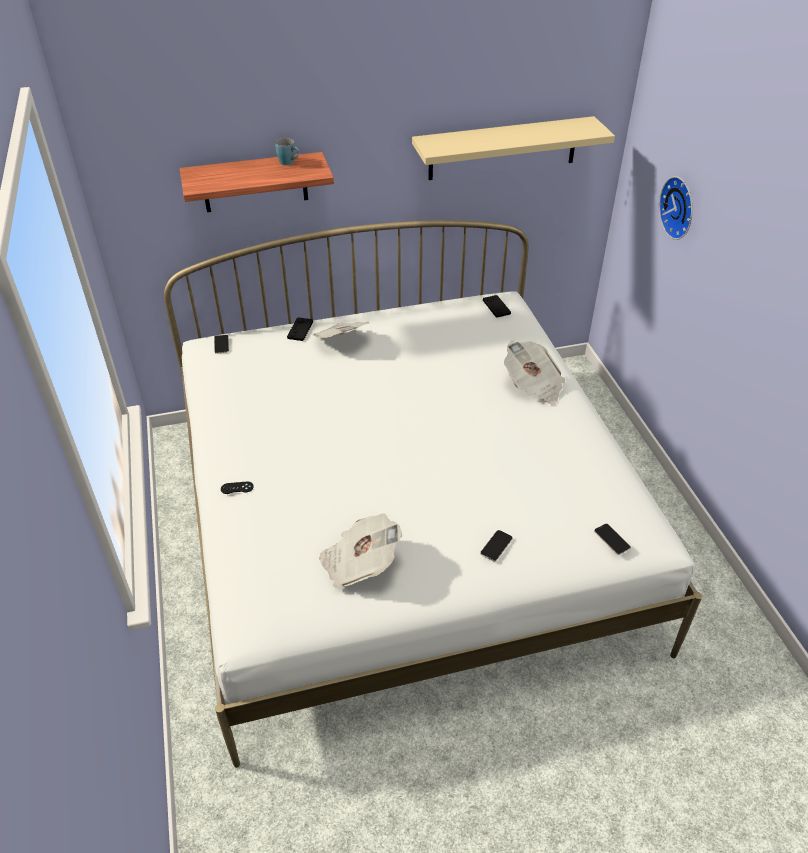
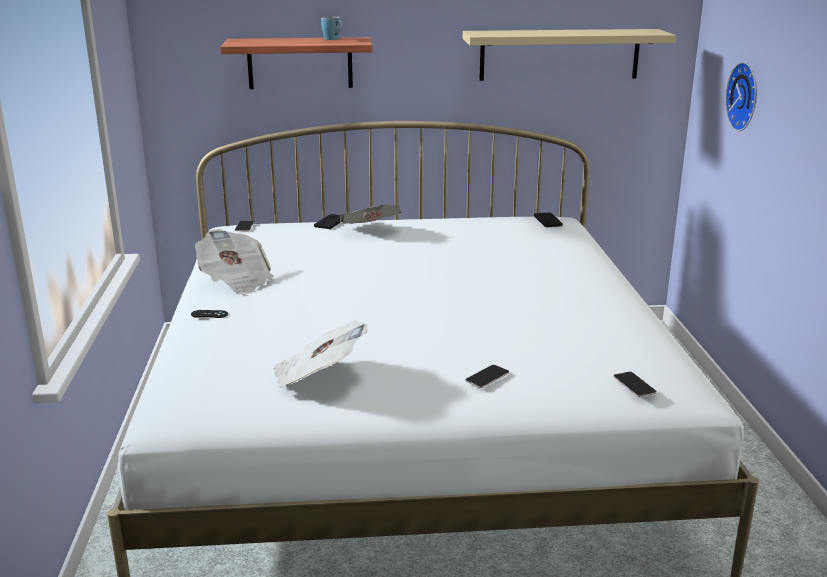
camera: 10 degrees right, 20 degrees down
(533, 385) = (572, 271): newspaper -> newspaper (236, 281)

